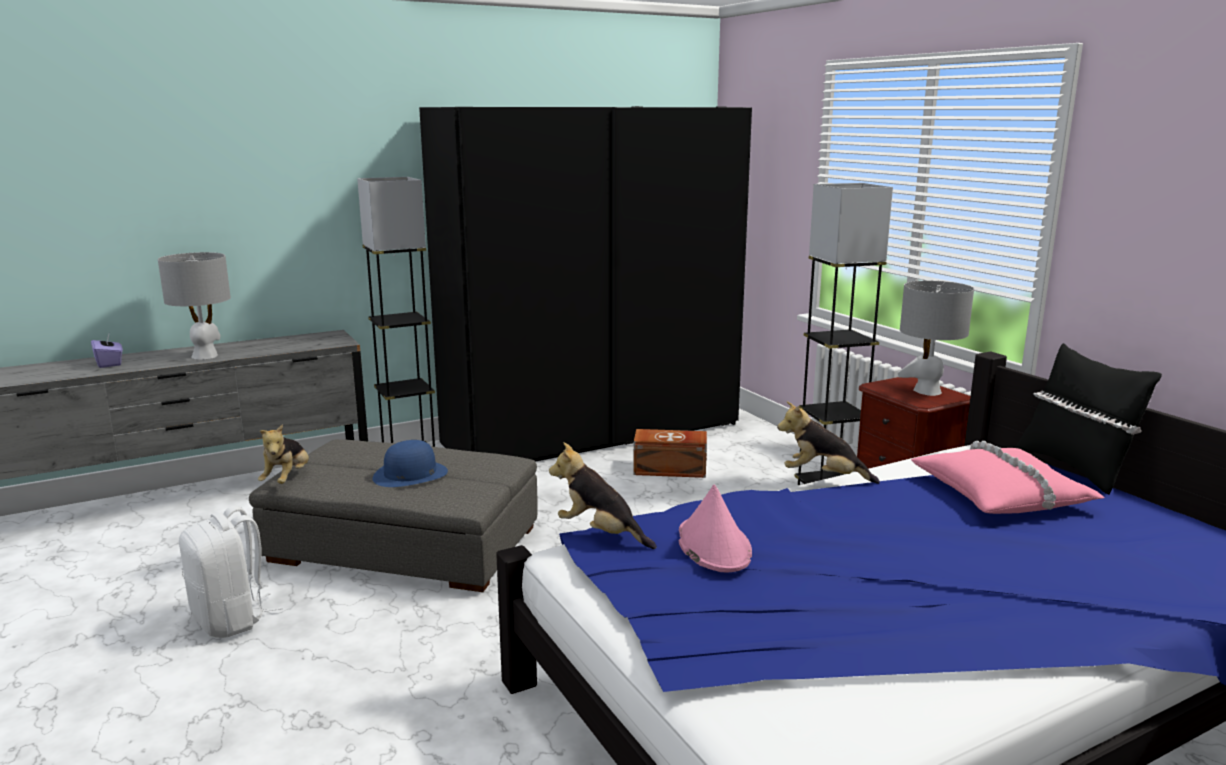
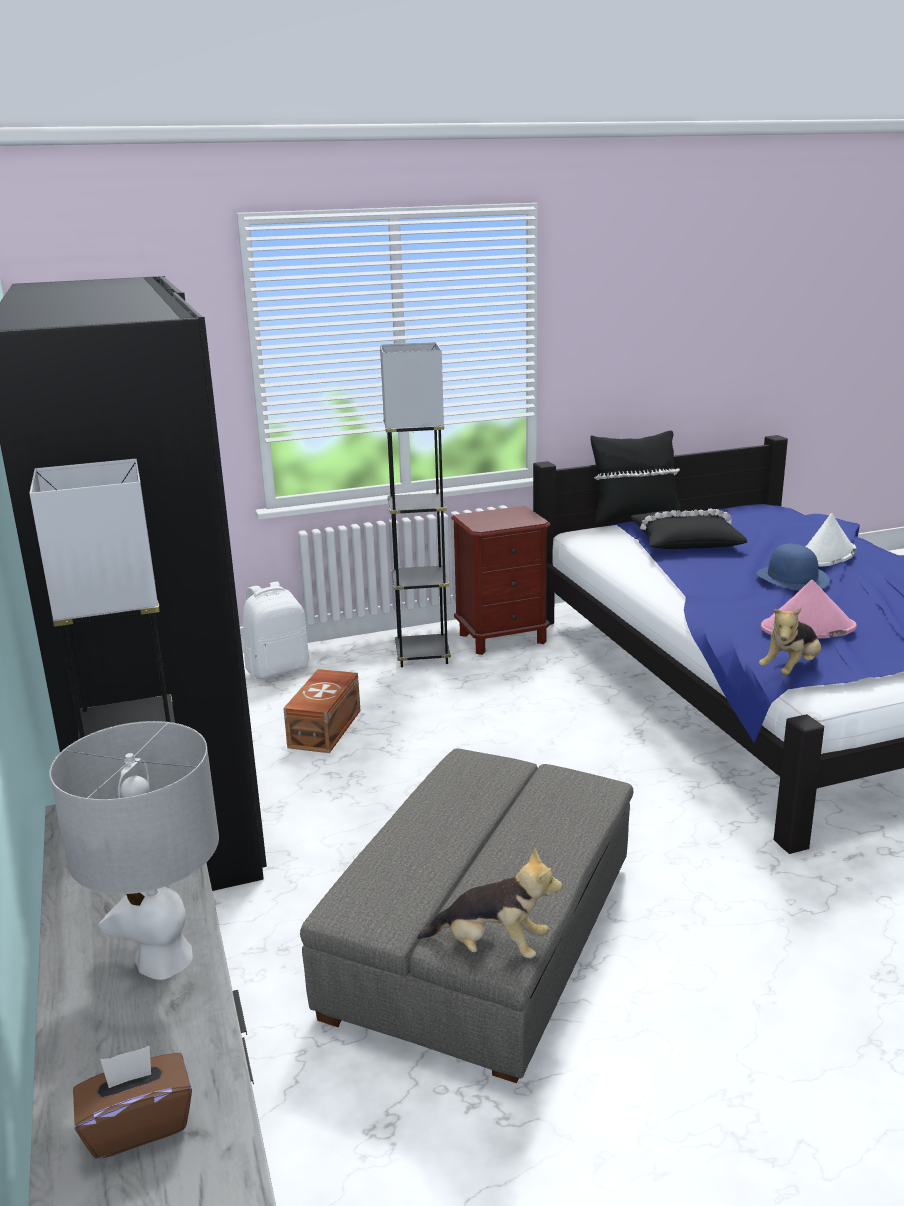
camera: 80 degrees left, 5 degrees up
(109, 363) = (138, 1124): purple tissue box -> brown tissue box
(231, 619) = (691, 1092): white backpack -> white backpack (278, 669)
(410, 474) = (508, 827): blue hat -> blue hat (792, 578)
(823, 477) = (655, 583): plush toy -> none
(927, 391) = (504, 515): grey table lamp -> none
(1001, 494) = (685, 541): pink pillow -> black pillow
(1021, 578) = (826, 555): none -> white hat

